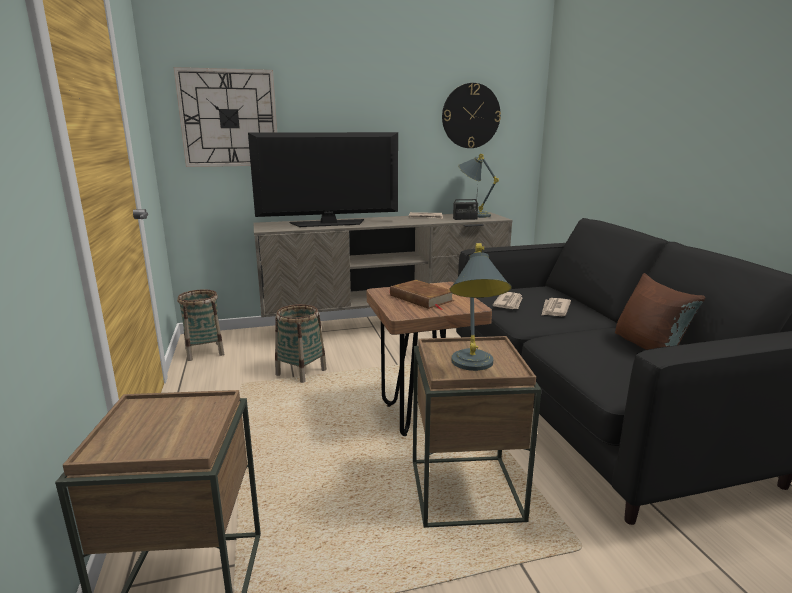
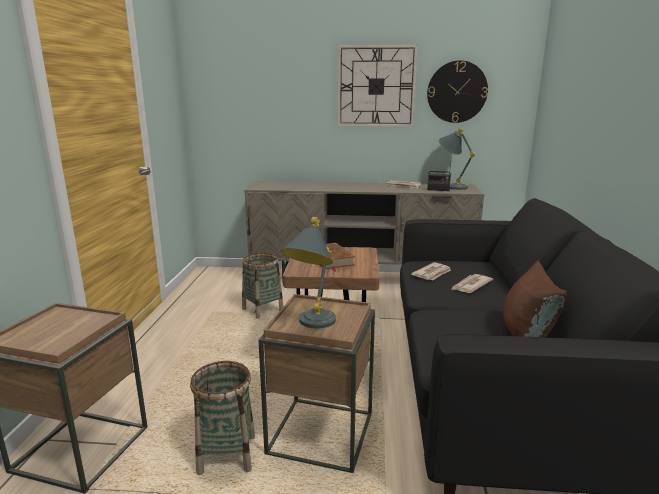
camera: 20 degrees right, 0 degrees up
(204, 351) = (204, 282): basket -> basket (227, 455)
(229, 118) = (239, 95): wall clock -> wall clock (376, 86)
(328, 223) = (311, 186): television -> none

